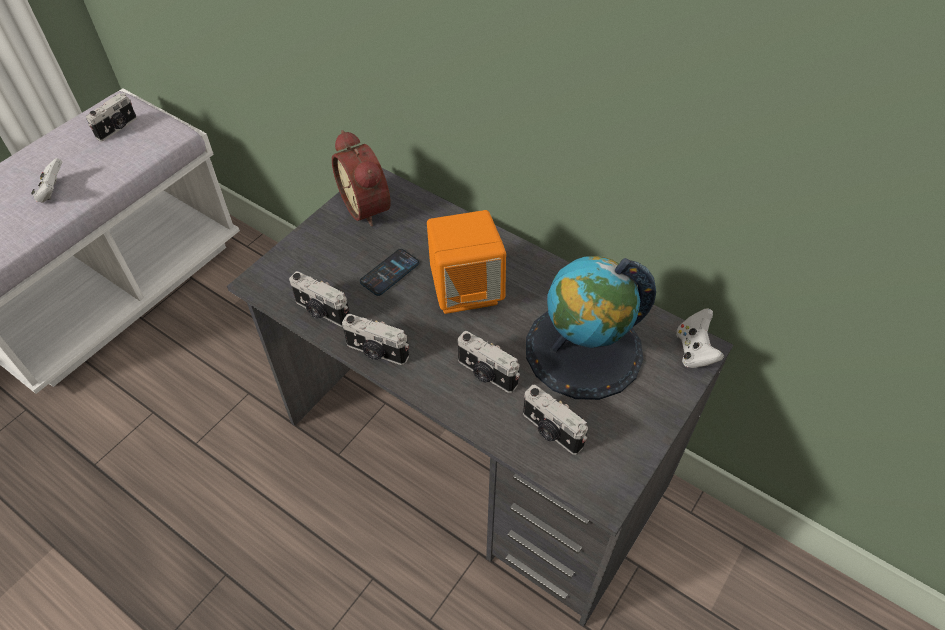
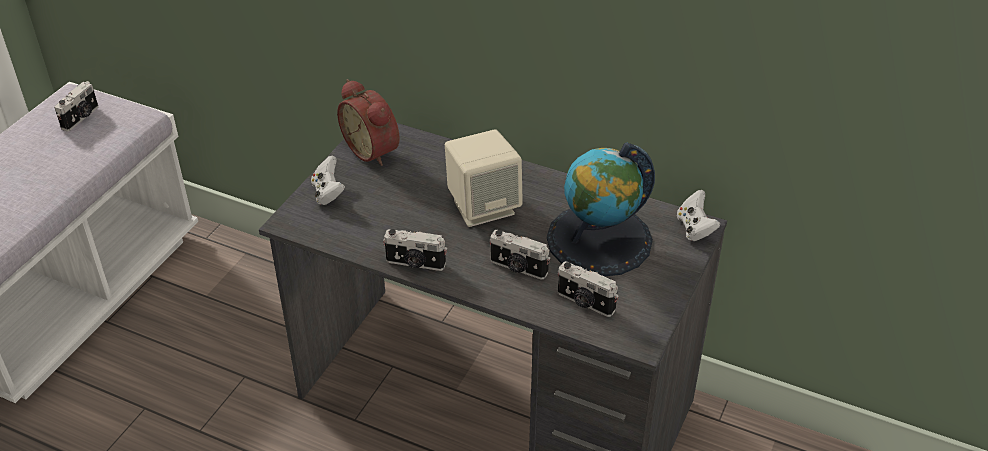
camera: 10 degrees left, 10 degrees down
(53, 191) = (33, 181): white game controller -> white game controller (328, 193)
(321, 312) = (355, 239): camera -> none
(390, 273) = (409, 201): phone -> none
(466, 290) = (483, 207): orange speaker -> beige speaker

